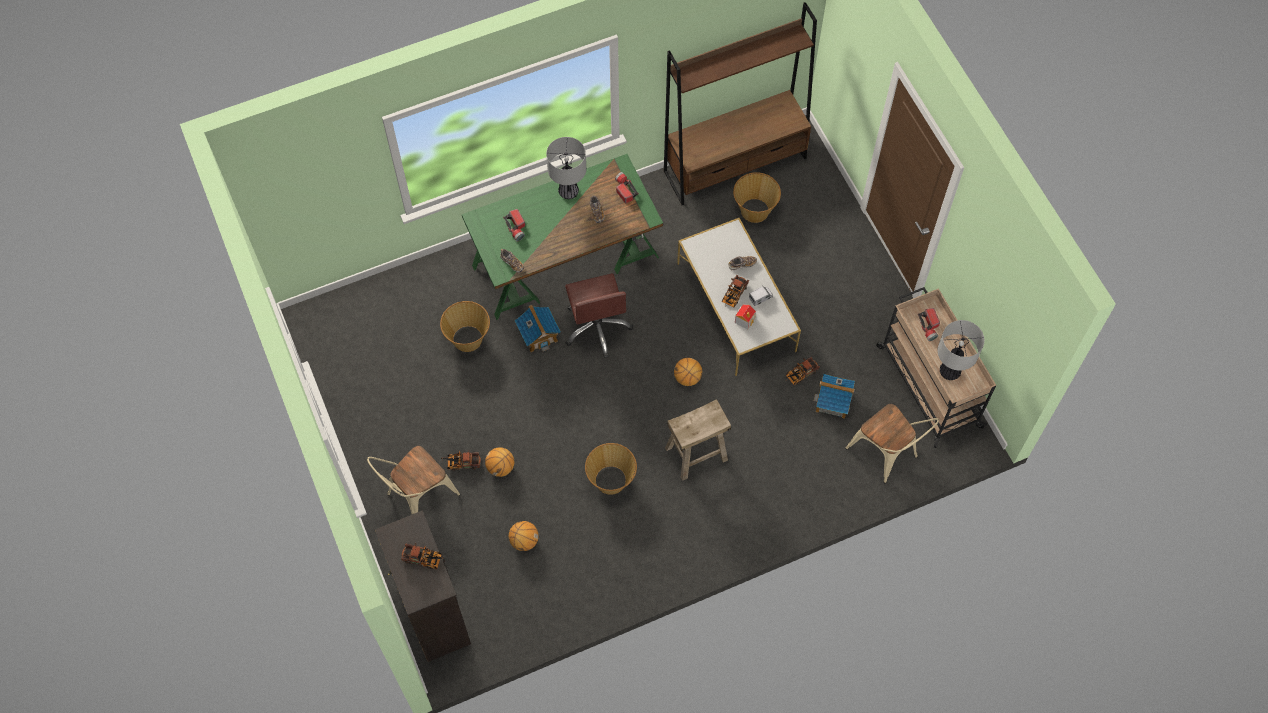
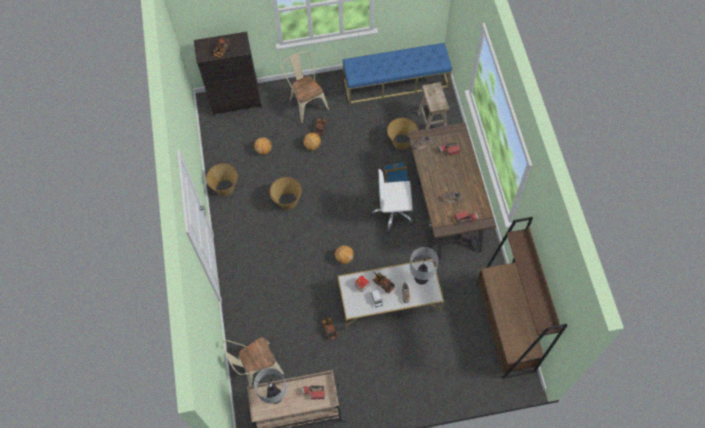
camera: 105 degrees right, 0 degrees up
(353, 367) = (396, 82): none -> blue bench
(565, 261) = (446, 204): green desk -> brown desk
(568, 192) = (470, 184): table lamp -> table lamp (421, 278)
(597, 327) = (393, 213): brown office chair -> white office chair
(696, 454) = (290, 251): beige stool -> beige stool (432, 122)
(754, 210) = (464, 330): basket -> basket (225, 187)
(833, 402) = (304, 344): toy house -> none

